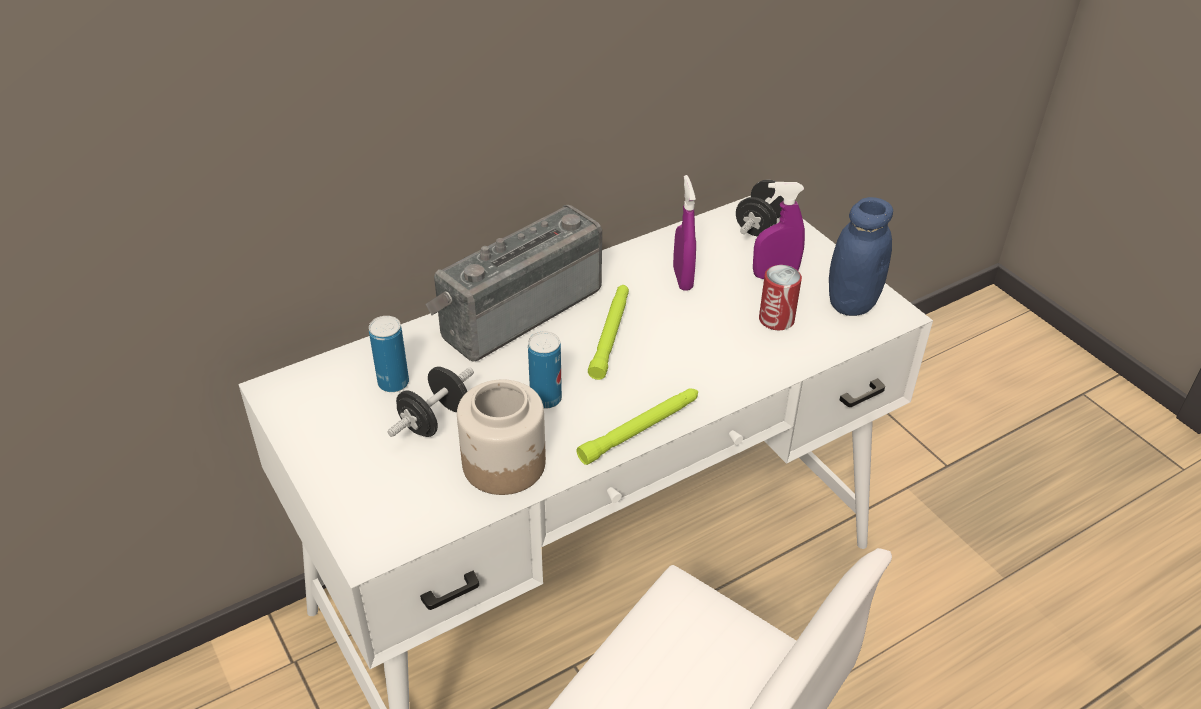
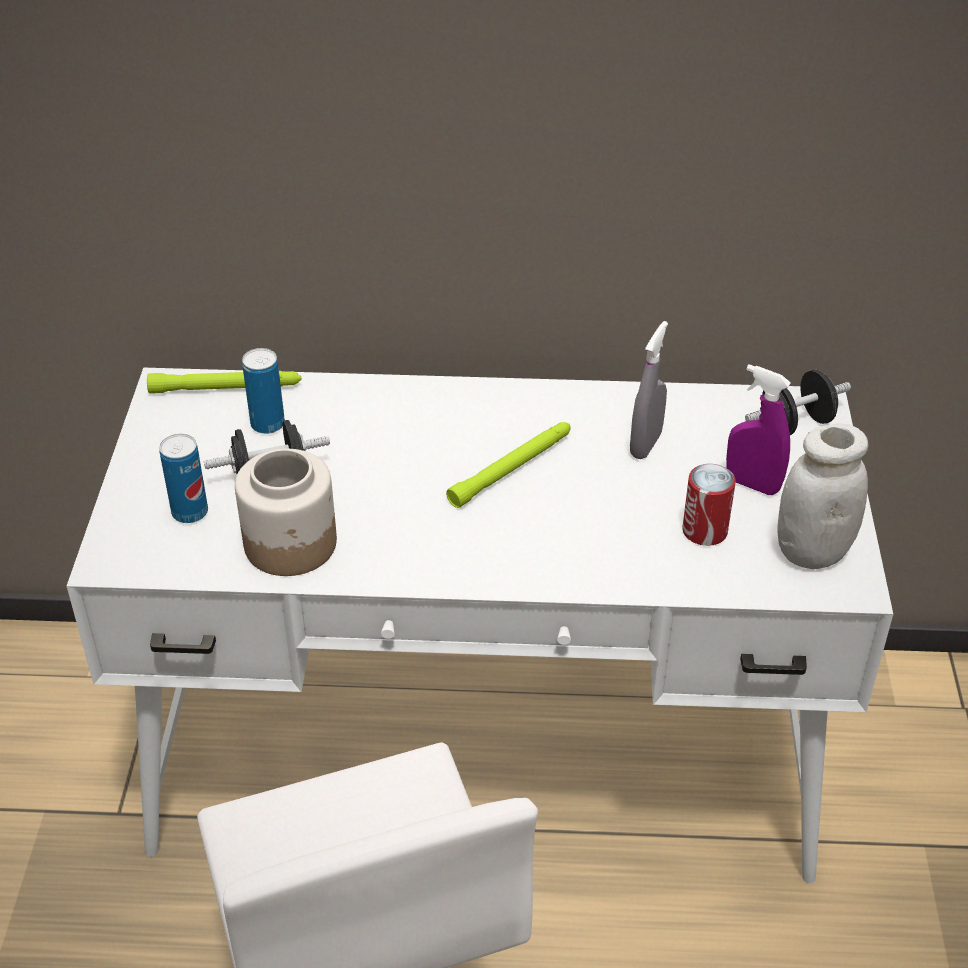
camera: 35 degrees right, 0 degrees up
(517, 309) = (446, 404): radio -> none
(546, 399) = (387, 502): can -> can (190, 512)
(641, 429) = (447, 574): green flashlight -> green flashlight (226, 388)
(682, 279) = (645, 445): purple spray bottle -> grey spray bottle
(851, 303) = (812, 552): blue jar -> white jar

